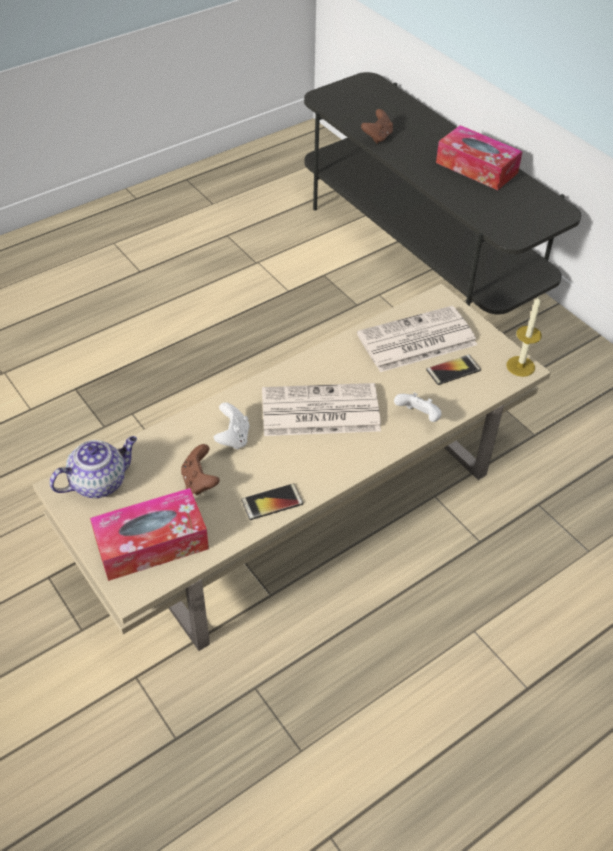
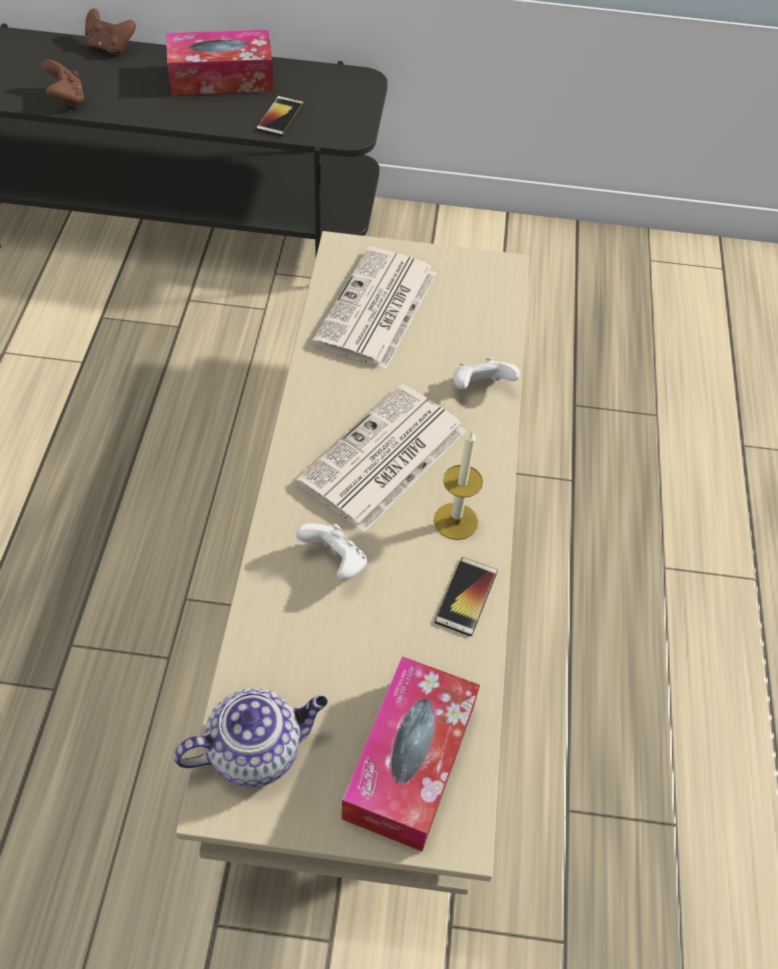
camera: 50 degrees left, 5 degrees up
(100, 482) = (256, 749): teapot -> teapot turned 60 degrees clockwise
(200, 481) = (366, 643): brown game controller -> brown game controller (110, 47)
(453, 370) = (449, 315): phone -> phone (280, 117)
(520, 366) = (499, 267): candle -> candle (455, 521)

